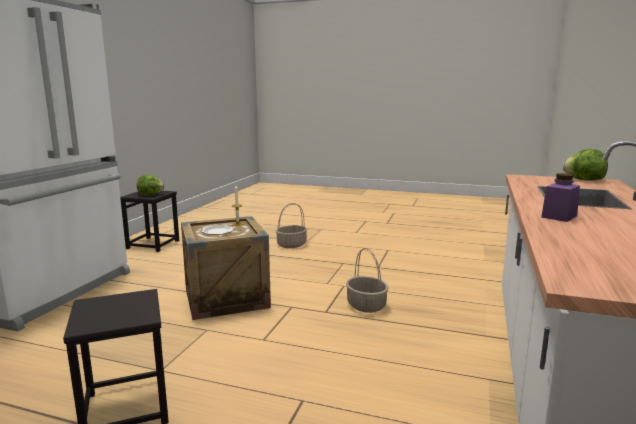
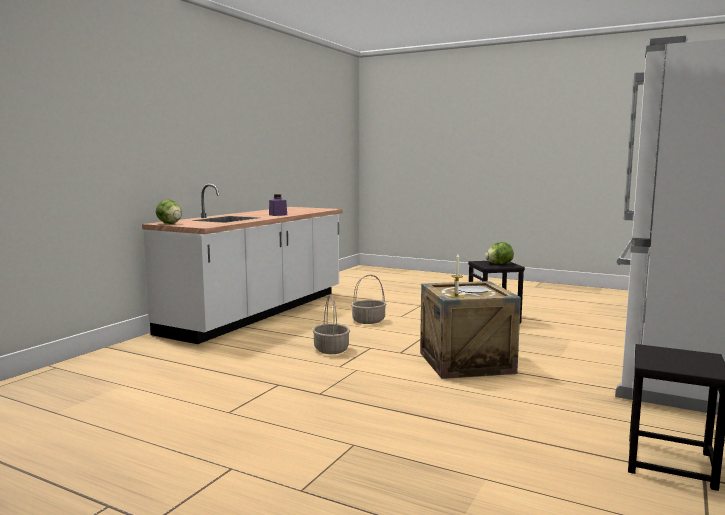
camera: 170 degrees left, 5 degrees down
(150, 195) = (668, 356): lettuce -> lettuce (498, 264)
(291, 244) = (385, 438): basket -> basket (368, 321)

